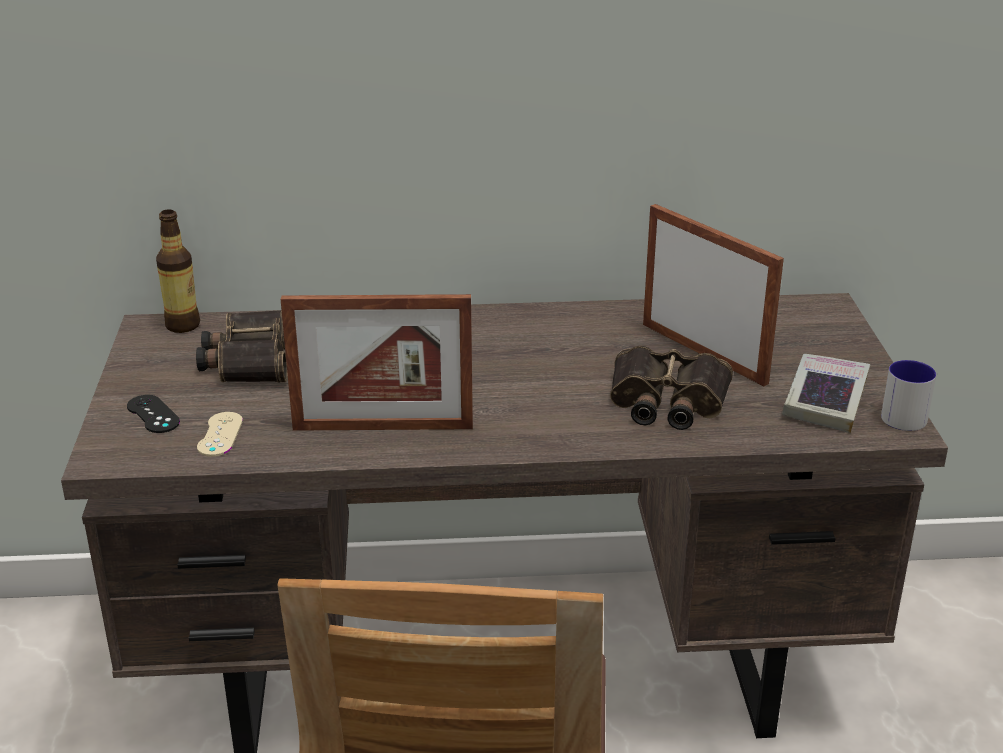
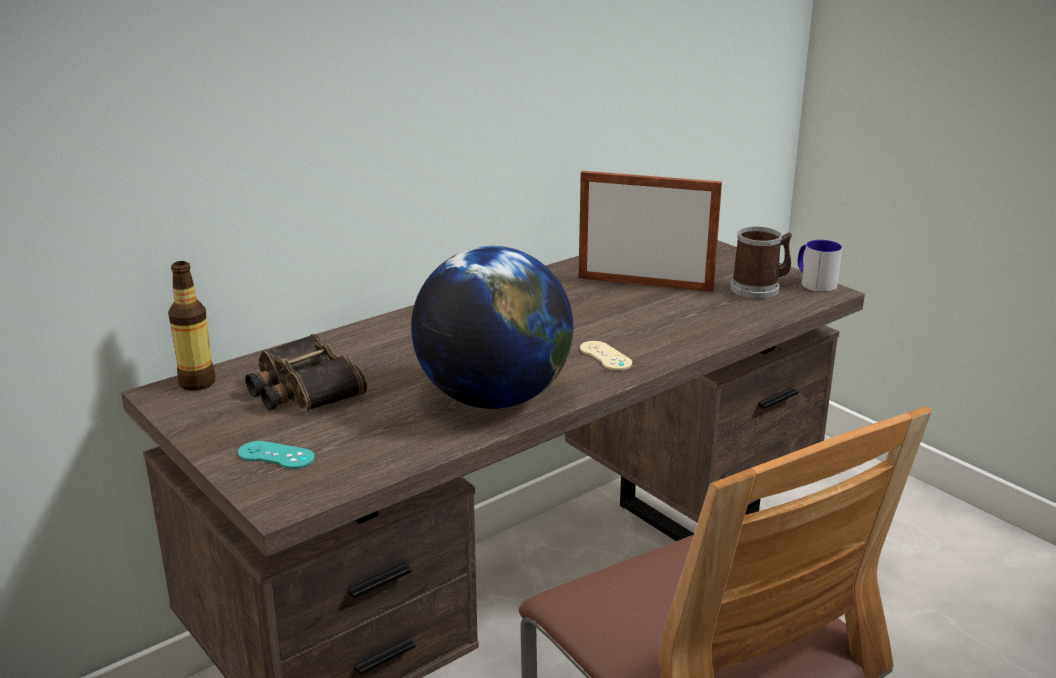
camera: 35 degrees left, 5 degrees down
(153, 414) = (276, 455): black game controller -> turquoise game controller
(220, 434) = (363, 449): beige game controller -> beige game controller (605, 356)
(383, 427) = (493, 399): picture frame -> globe
(666, 402) = (667, 319): binoculars -> none
(825, 400) = (760, 288): book -> mug

